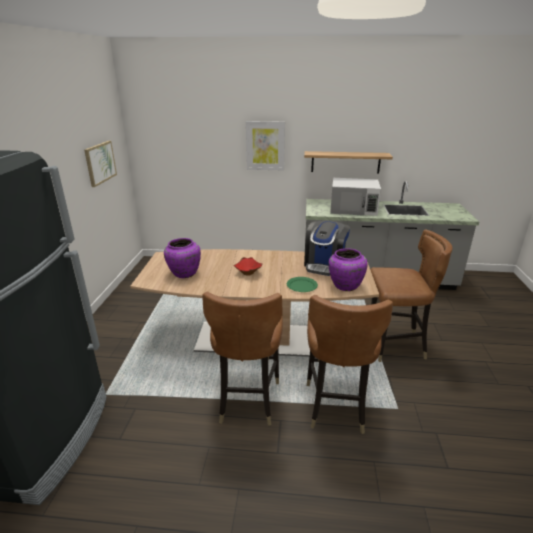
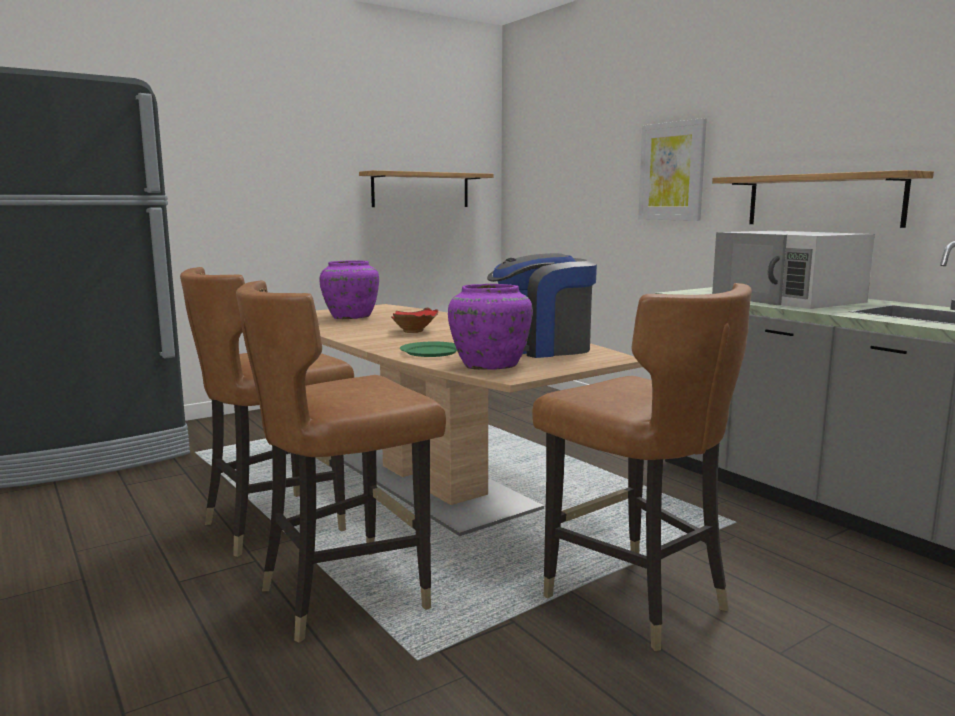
camera: 50 degrees right, 15 degrees down
(100, 163) = (421, 190): picture -> shelf

